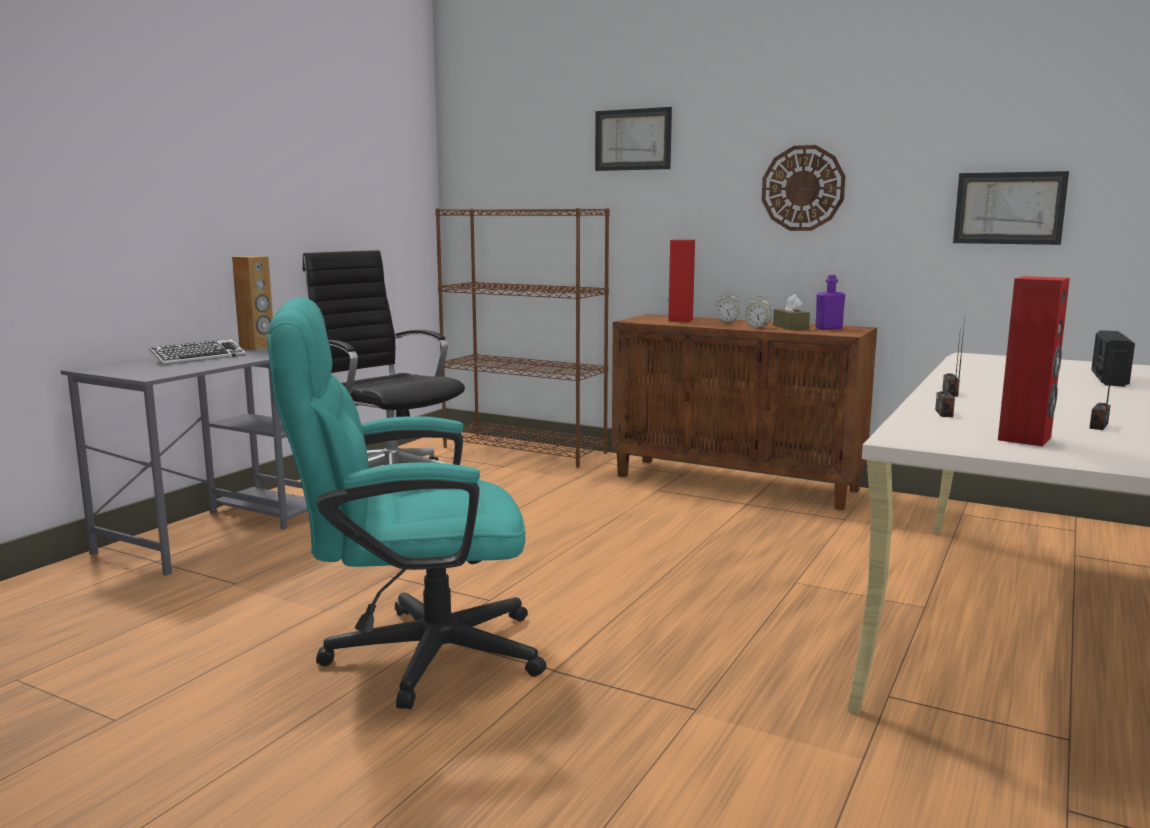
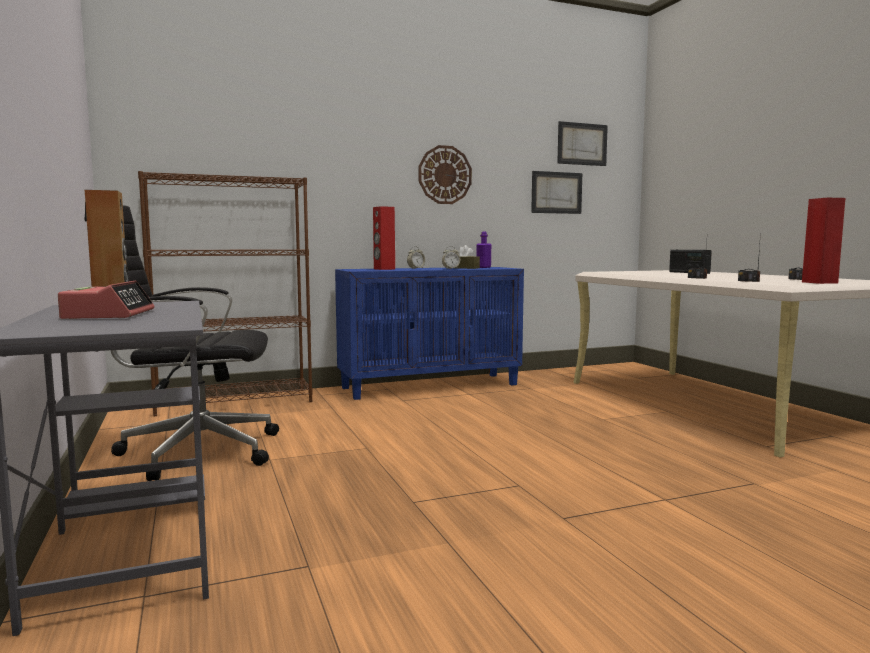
camera: 50 degrees left, 5 degrees down
(199, 358) = (109, 314): keyboard -> alarm clock
(412, 655) = (590, 532): turquoise office chair -> none
(633, 139) = (314, 128): picture -> picture (582, 144)
(737, 483) = (431, 386): brown cabinet -> blue cabinet

